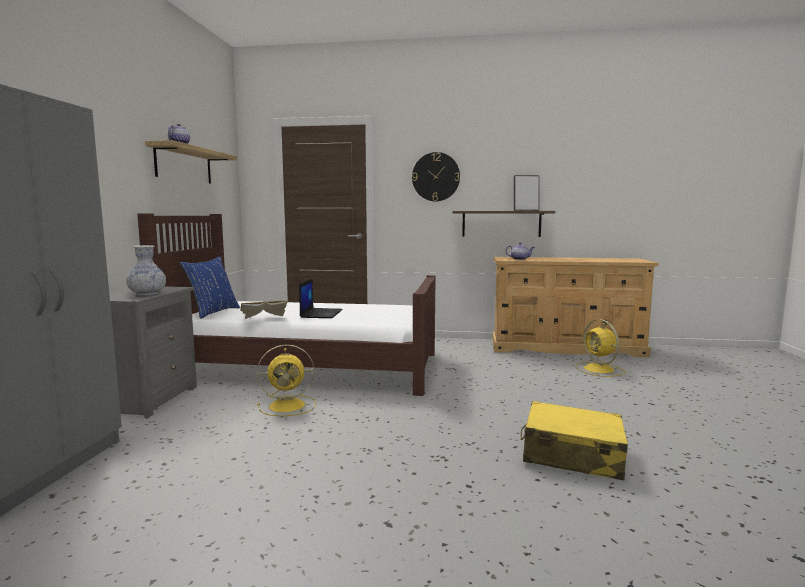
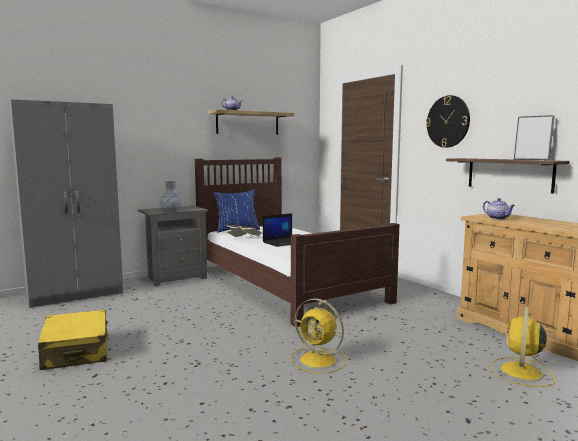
camera: 50 degrees right, 0 degrees up
(289, 406) = (215, 303): yellow fan -> yellow fan (319, 360)
(571, 455) = (263, 406): yellow suitcase -> yellow suitcase (76, 351)

